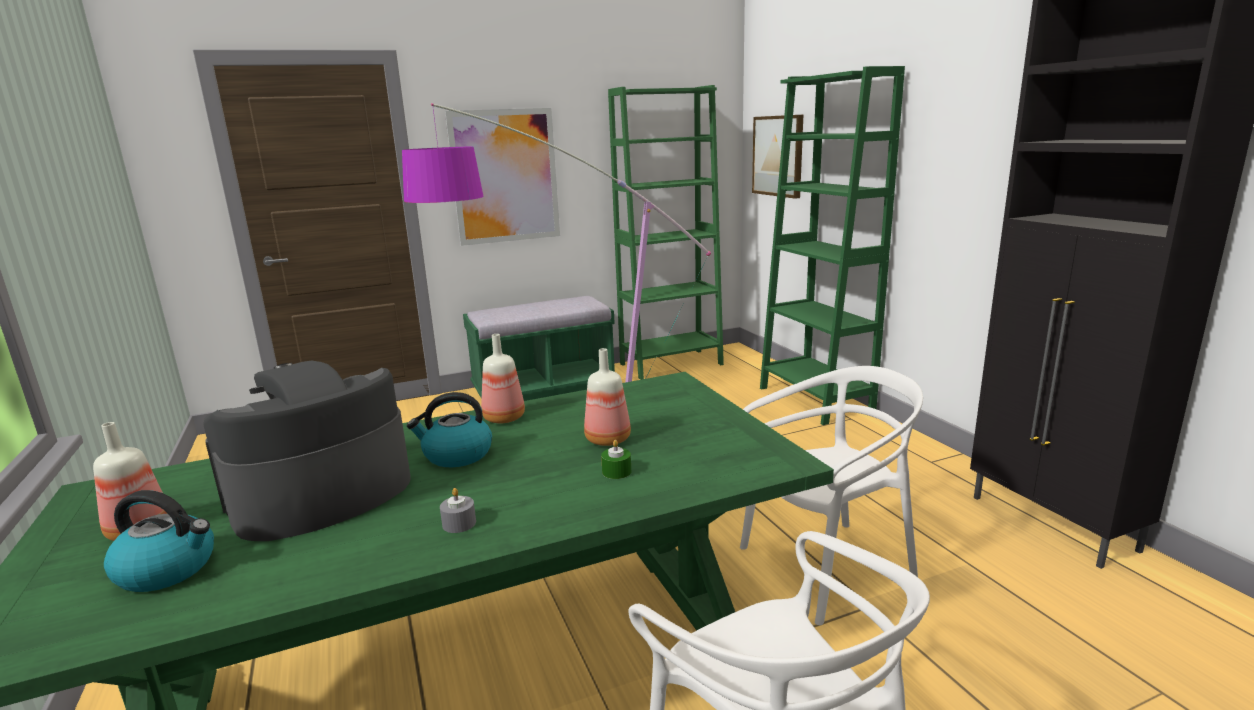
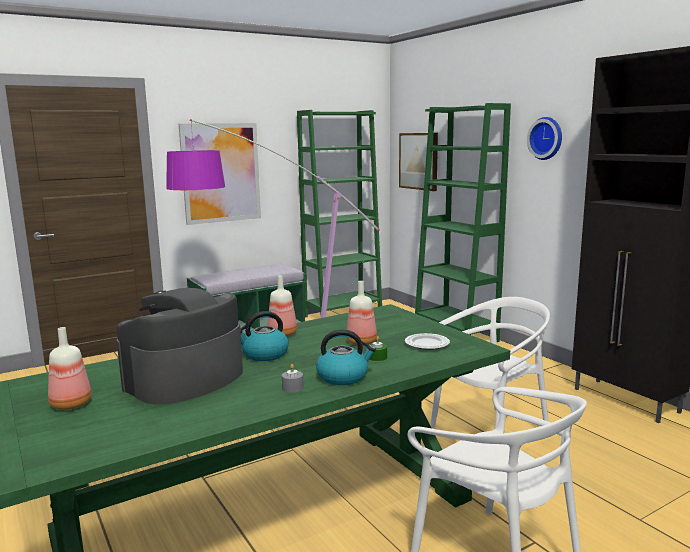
camera: 10 degrees left, 5 degrees down
(169, 569) = (113, 421): kettle -> kettle (343, 377)
(705, 449) = (427, 344): none -> plate
(956, 118) = (547, 138): none -> wall clock

